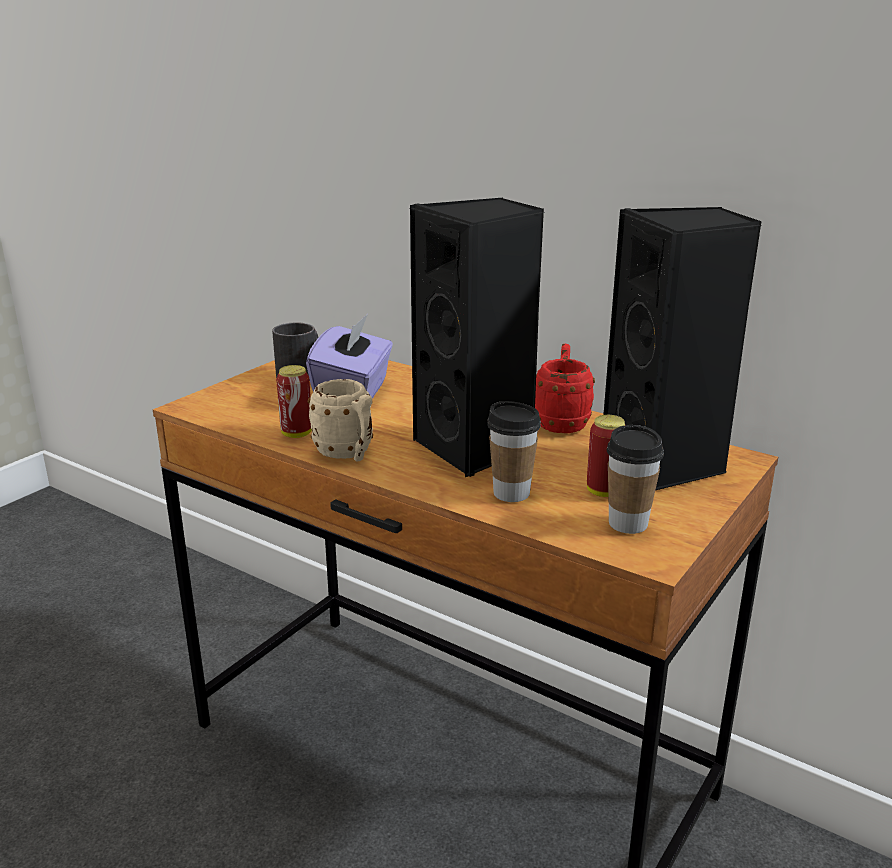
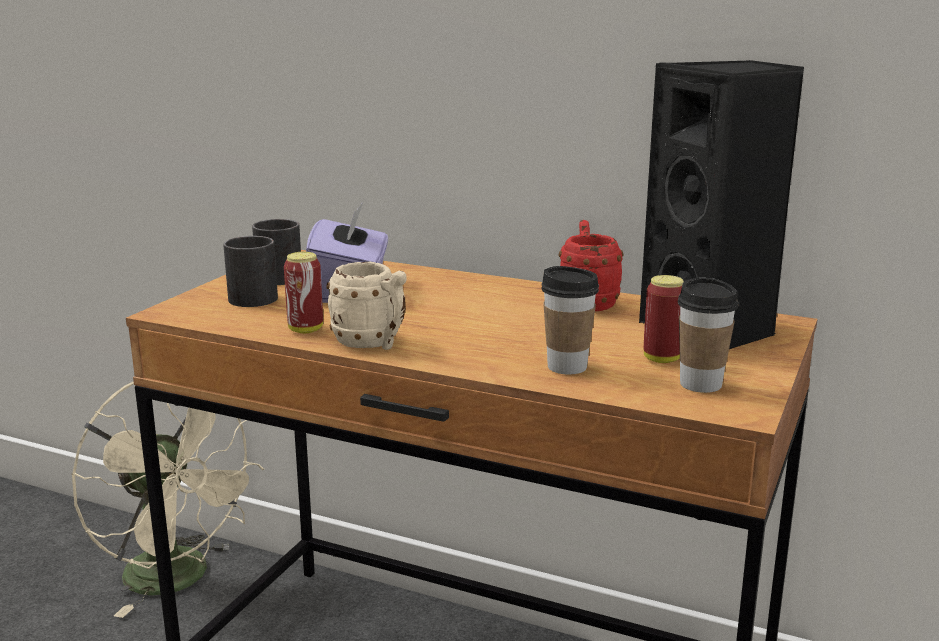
camera: 10 degrees left, 5 degrees down
(227, 617) = (180, 579): none -> beige fan
(264, 393) = (250, 296): none -> black mug
(477, 448) = (510, 330): black speaker -> none

